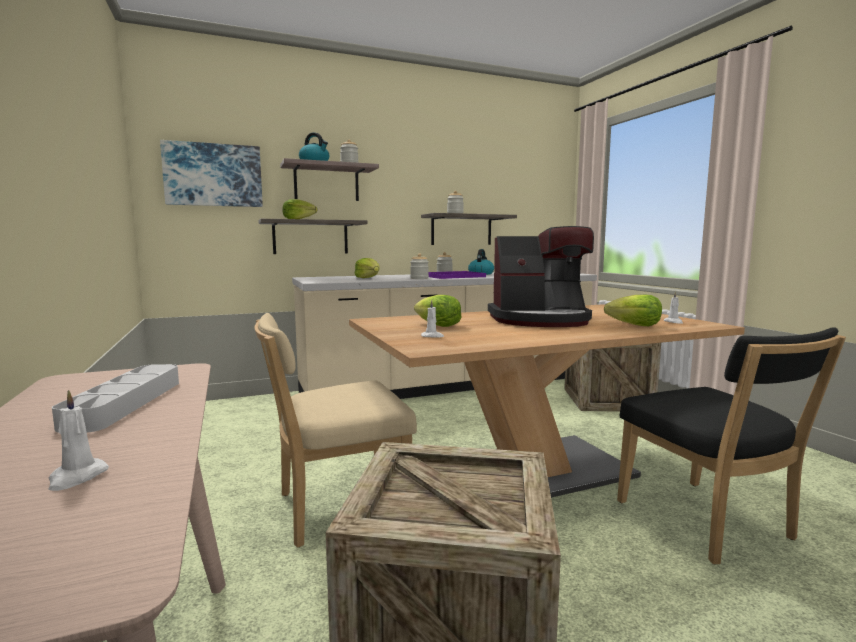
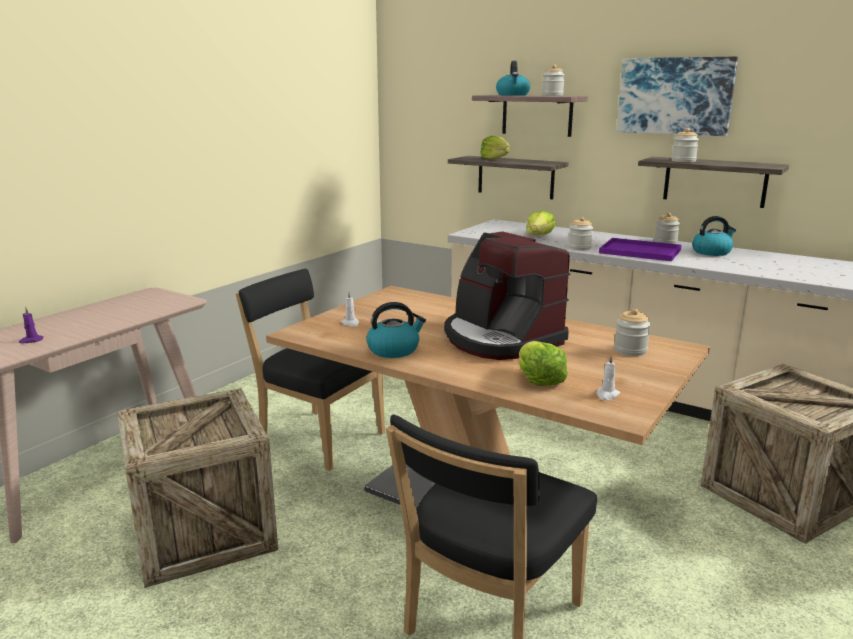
camera: 55 degrees right, 10 degrees up
(76, 477) = (31, 340): white candle -> purple candle
(125, 403) = (119, 314): grey tray -> none
(213, 175) = (434, 109): picture -> picture (675, 96)
(336, 508) = (318, 437): beige chair -> black chair
(437, 325) = (403, 314): lettuce -> none
(527, 337) = (394, 350): none -> kettle
(597, 310) = (630, 350): none -> jar

